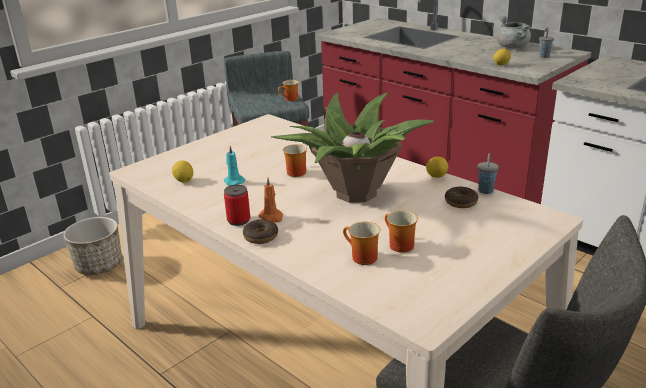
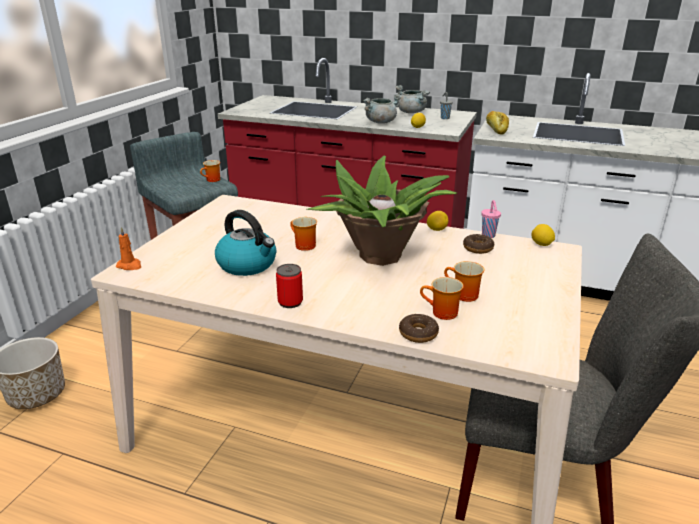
camera: 25 degrees left, 0 degrees up
(184, 181) = (192, 273): lemon -> lemon (541, 244)
(233, 181) = (248, 264): turquoise candle -> kettle
(261, 236) = (328, 313): donut -> donut (418, 333)
(271, 217) = (321, 292): orange candle -> orange candle (130, 266)
(466, 55) = (381, 122): none -> grey cooking pot
(485, 191) = (488, 236): grey cup -> pink cup
(591, 75) = (496, 129): none -> bread

